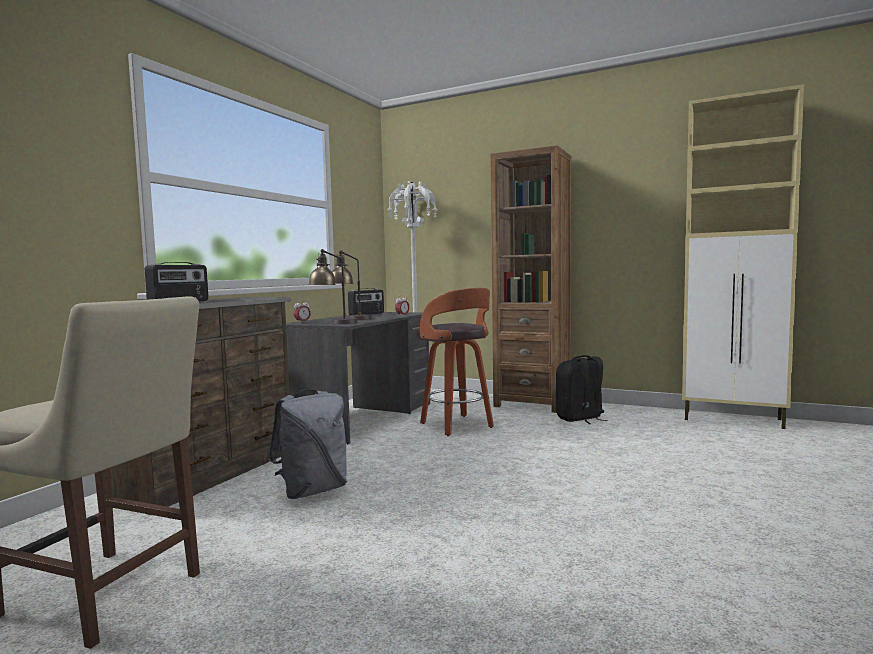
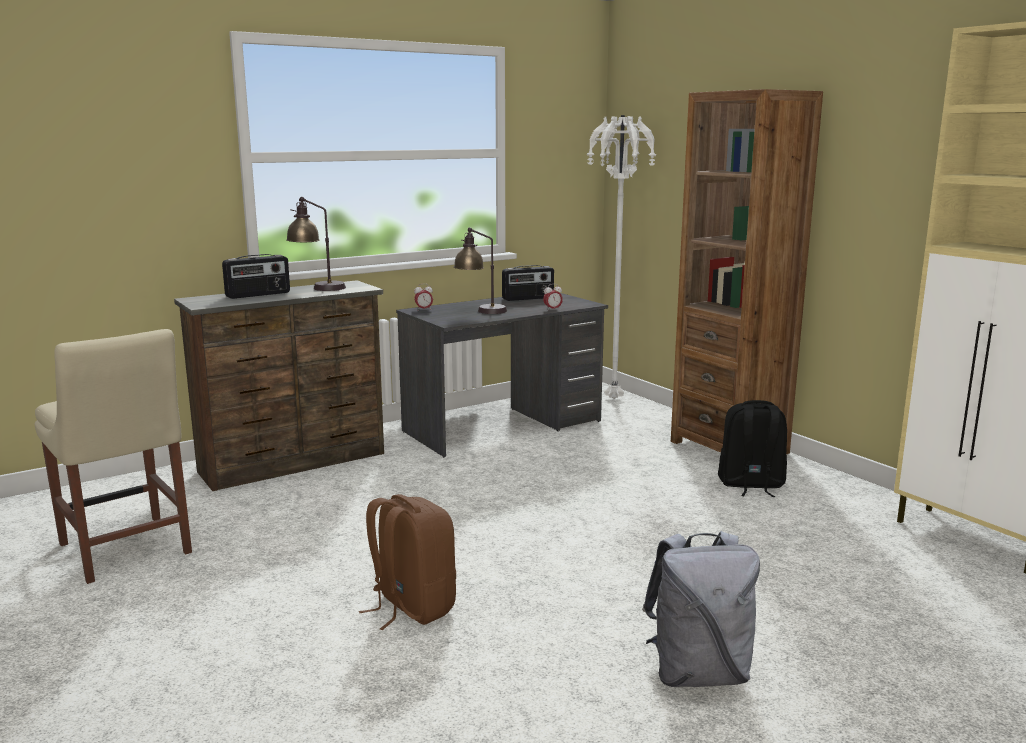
camera: 30 degrees right, 10 degrees up
(312, 490) = (348, 502): grey backpack -> grey backpack (698, 673)
(334, 323) = (445, 318): table lamp -> table lamp (317, 287)
(457, 426) = (585, 460): stool -> none
(496, 550) = (411, 607): none -> brown backpack

